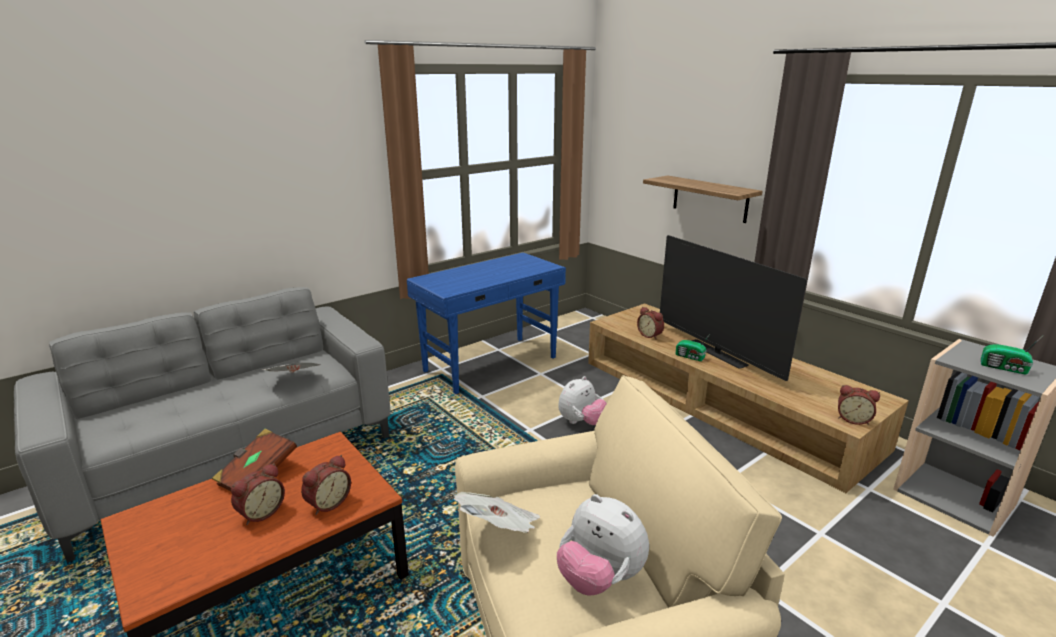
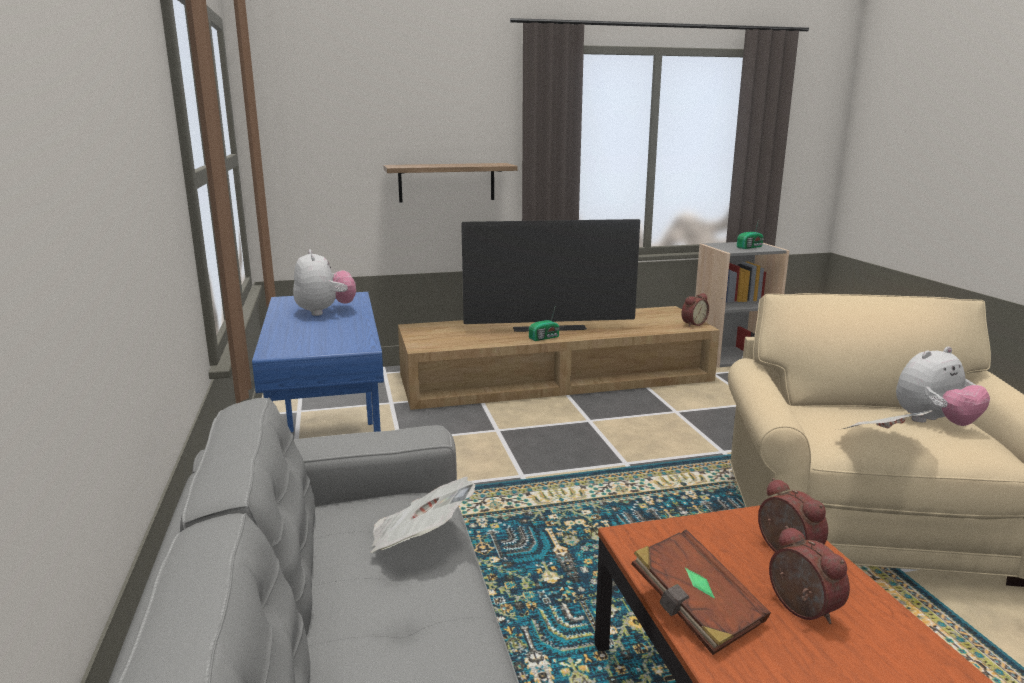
camera: 65 degrees left, 5 degrees down
(581, 422) = (533, 444): plush toy -> plush toy (325, 312)
(650, 335) = (479, 339): alarm clock -> none

